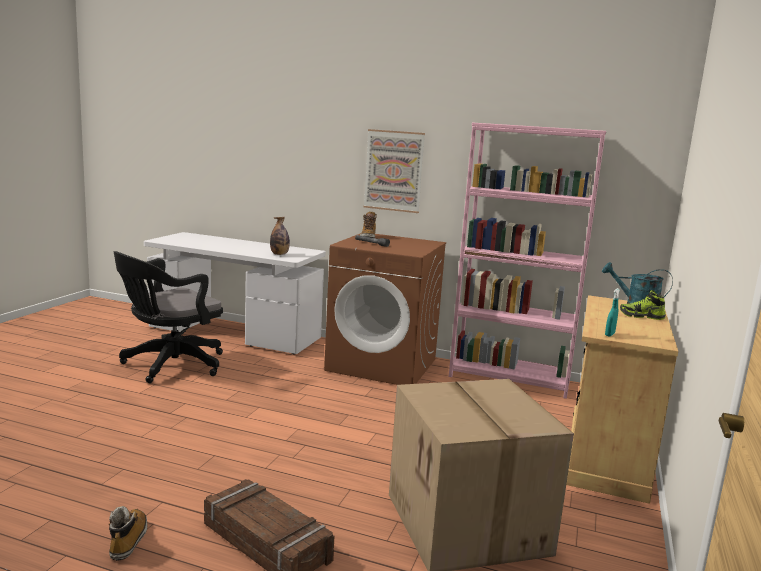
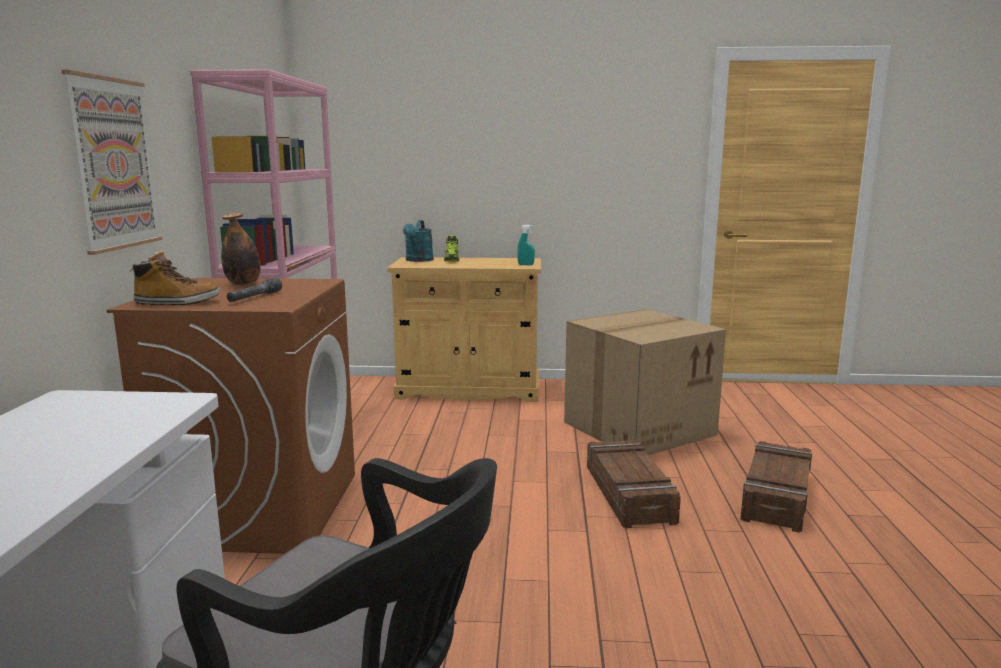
camera: 105 degrees left, 0 degrees up
(128, 541) = (885, 565): boot -> none
(279, 254) = (121, 418): bottle -> bottle (243, 284)
(324, 471) = (630, 493): none -> crate

